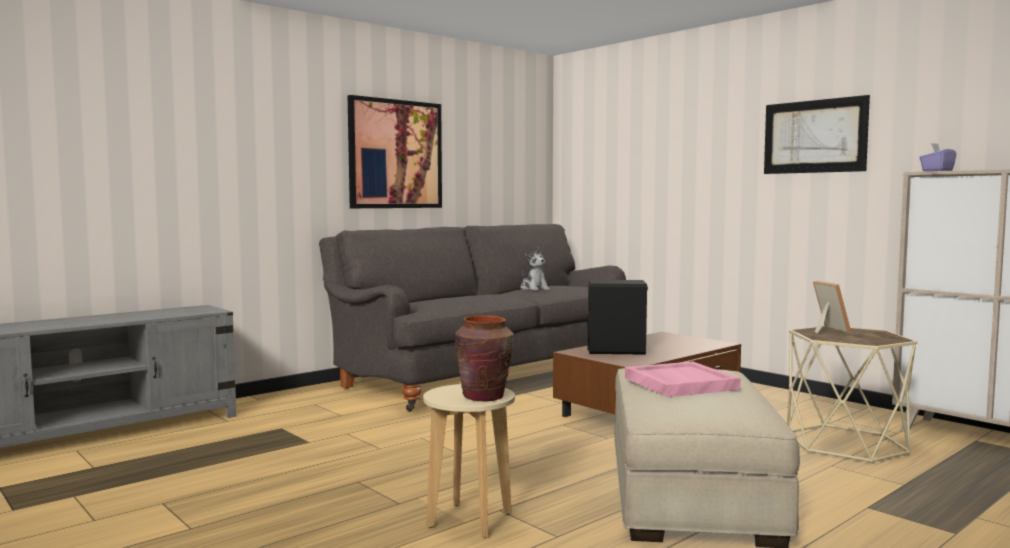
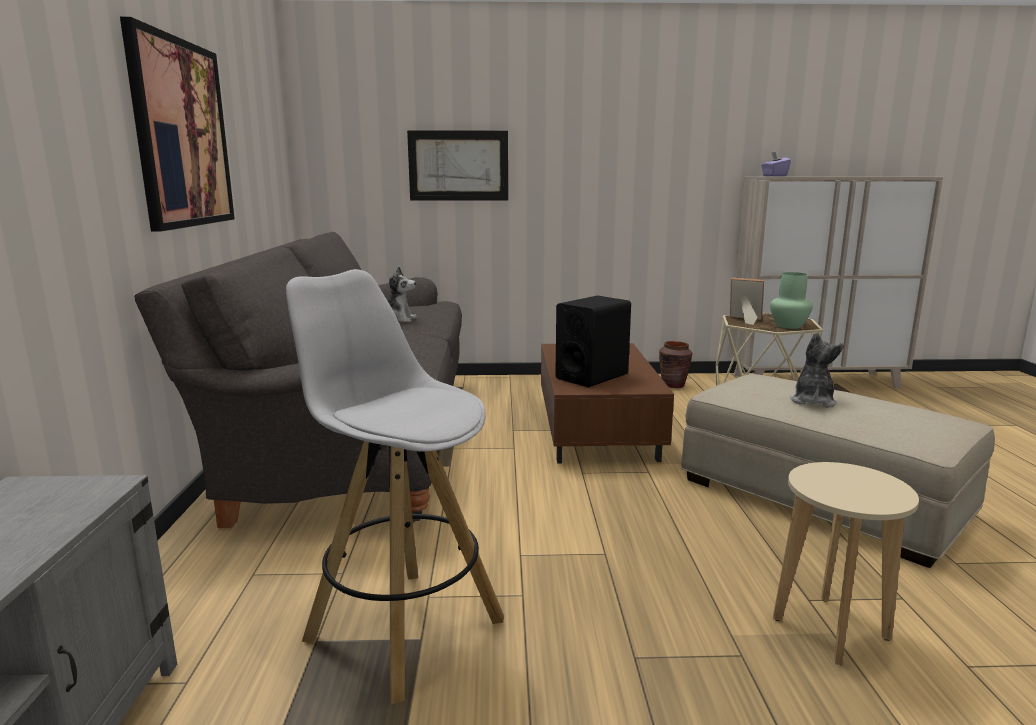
camera: 50 degrees left, 10 degrees up
(312, 437) = (402, 628): none -> white stool
(484, 396) = (870, 482): brown vase -> brown vase (673, 385)
(679, 383) = (812, 401): pink tray -> plush toy
(814, 136) = (640, 138): picture -> picture (458, 166)
(848, 339) = (788, 326): none -> green vase

